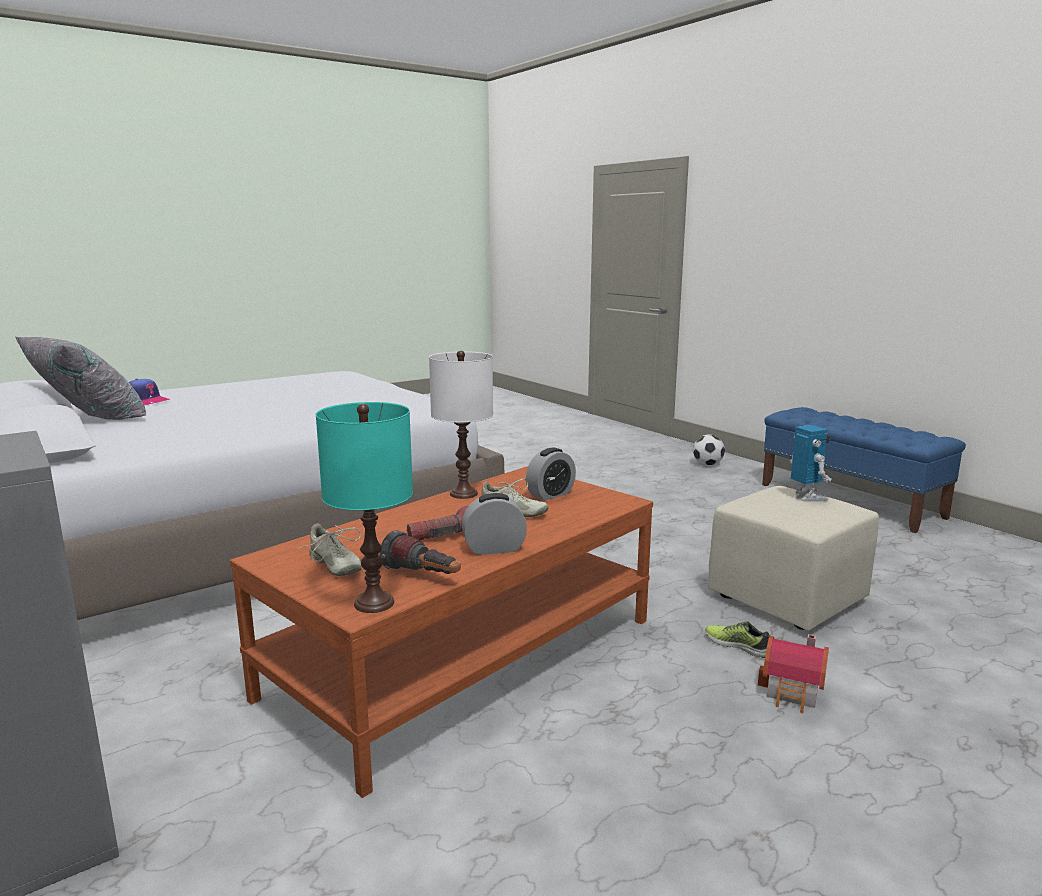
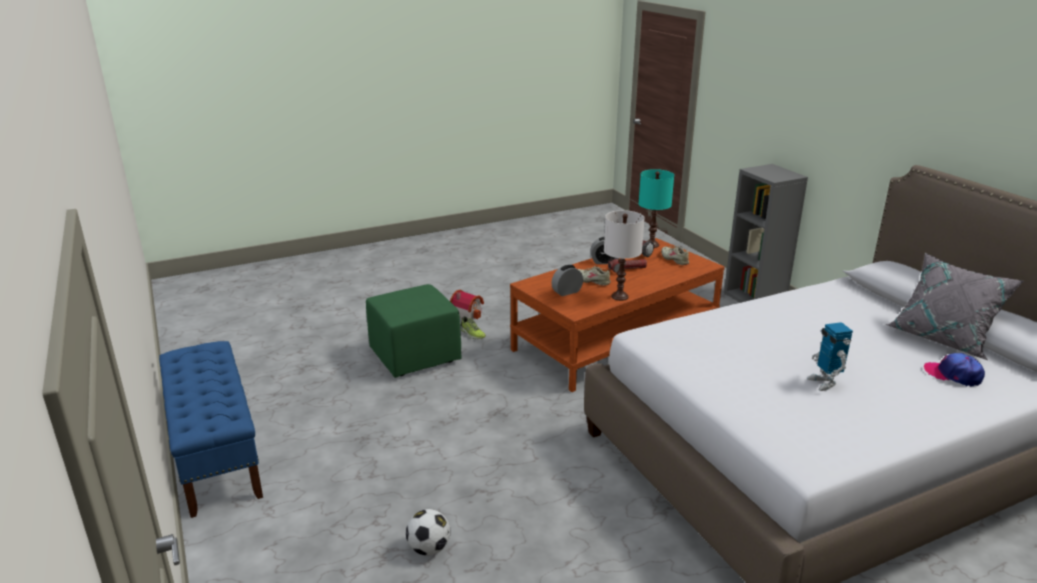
camera: 170 degrees left, 10 degrees up
(707, 464) = (268, 564): football -> football (429, 548)
(786, 599) = (415, 356): beige ottoman -> green ottoman
(807, 497) = (398, 304): toy robot -> toy robot (824, 383)

